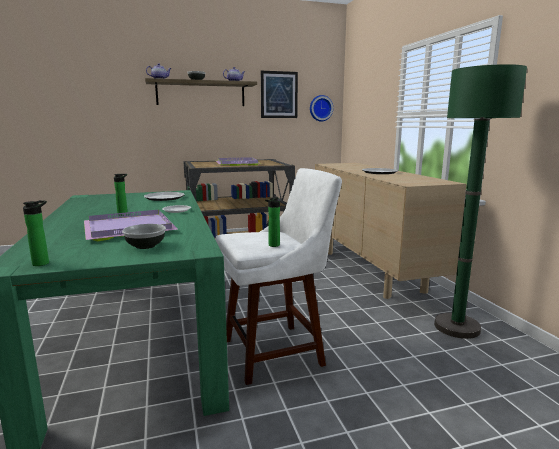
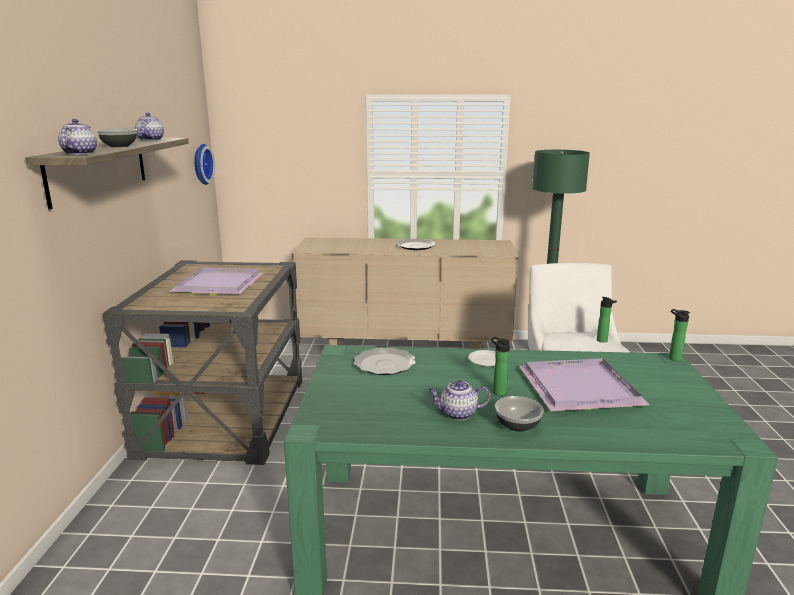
camera: 70 degrees left, 5 degrees up
(43, 263) = (720, 427): bottle -> bottle (672, 358)
(92, 210) = (457, 414): none -> teapot
(146, 246) = (654, 380): bowl -> bowl (517, 425)
(279, 95) = (169, 151): picture -> none

